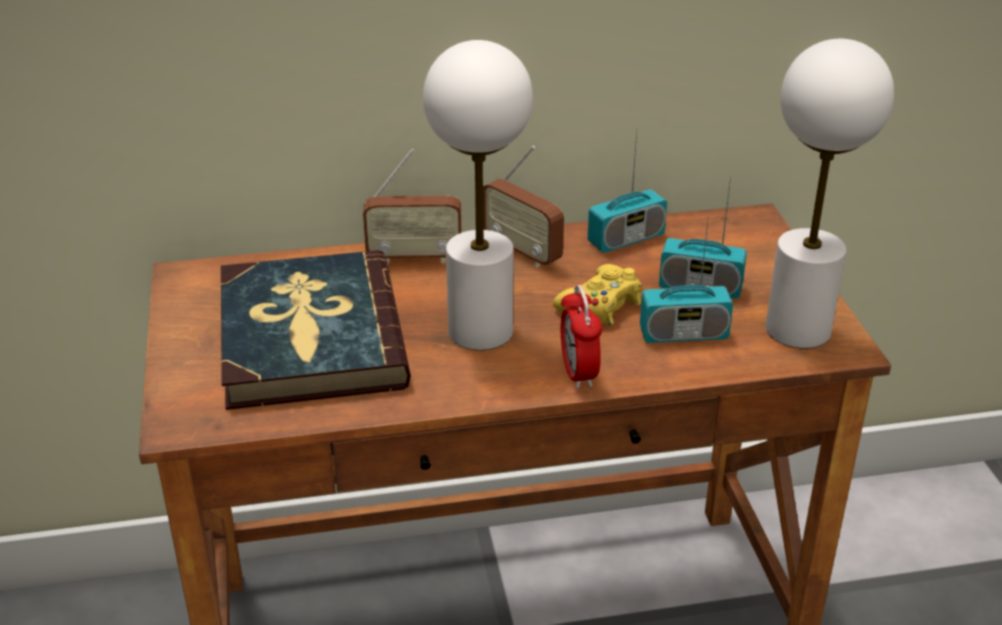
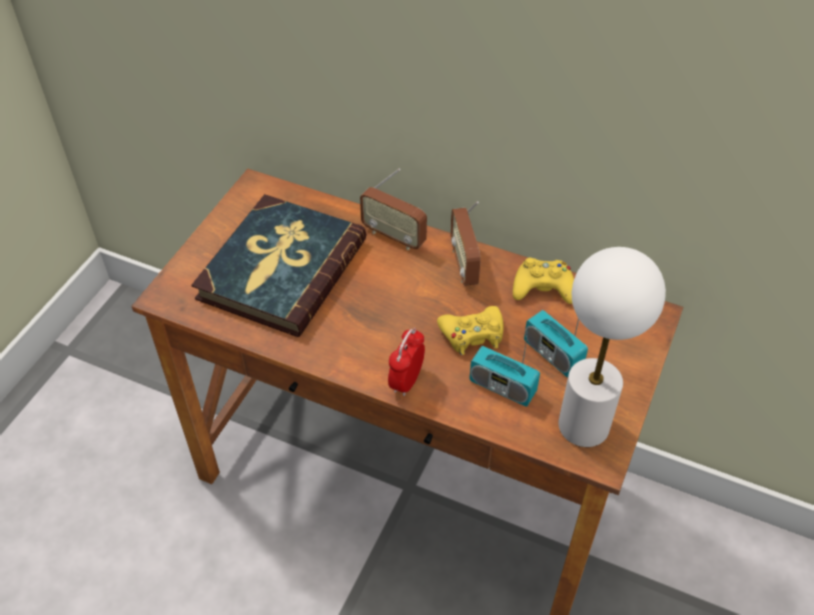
camera: 35 degrees right, 15 degrees up
(481, 331) = (380, 316): white table lamp -> none
(626, 239) = (543, 288): radio -> yellow game controller

